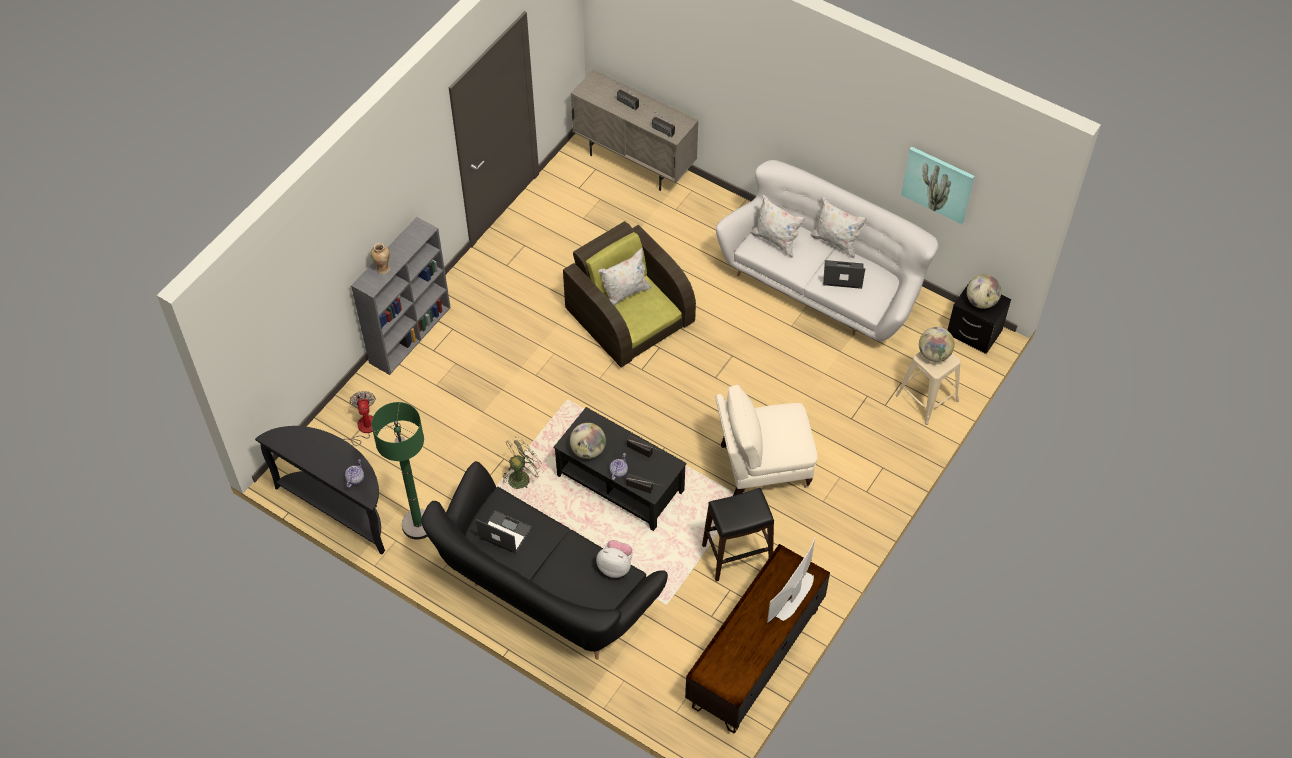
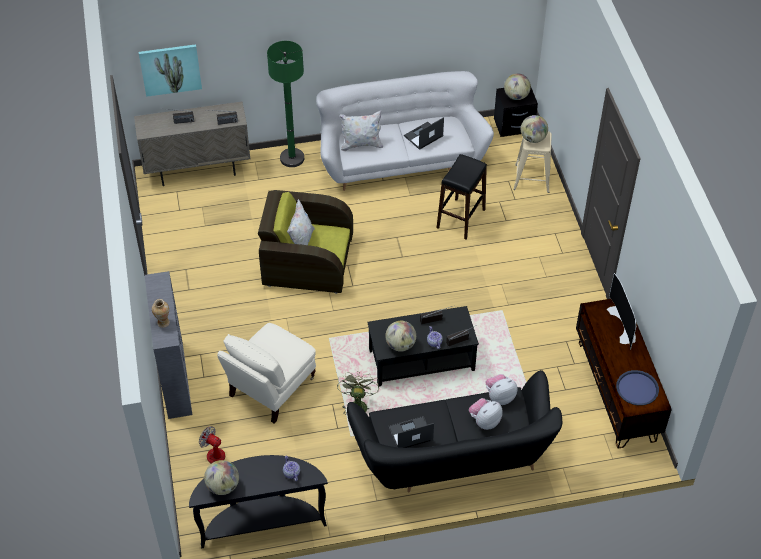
camera: 45 degrees left, 5 degrees down
(295, 444) = (223, 486): none -> globe
(418, 525) = (327, 488): green floor lamp -> green floor lamp (292, 158)
(577, 575) = (485, 421): none -> plush toy
(731, 662) = (637, 388): none -> blue tray
(737, 555) = (537, 344): black stool -> black stool (461, 218)
(762, 466) = (490, 284): beige armchair -> beige armchair (270, 388)
(836, 242) = (396, 121): white pillow -> none
(938, 184) = (456, 28): picture -> picture (170, 69)

